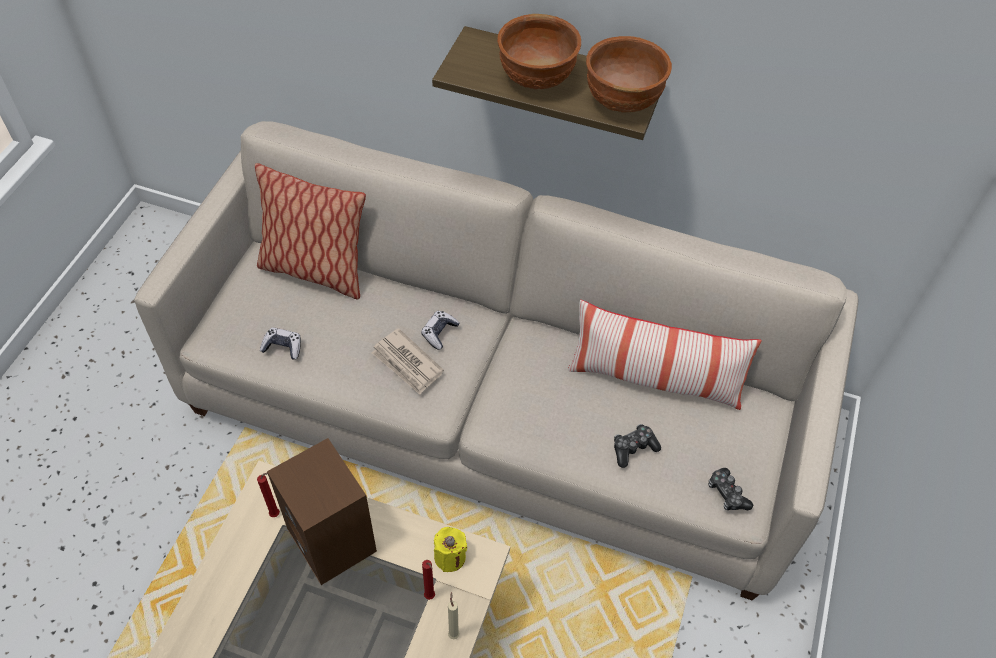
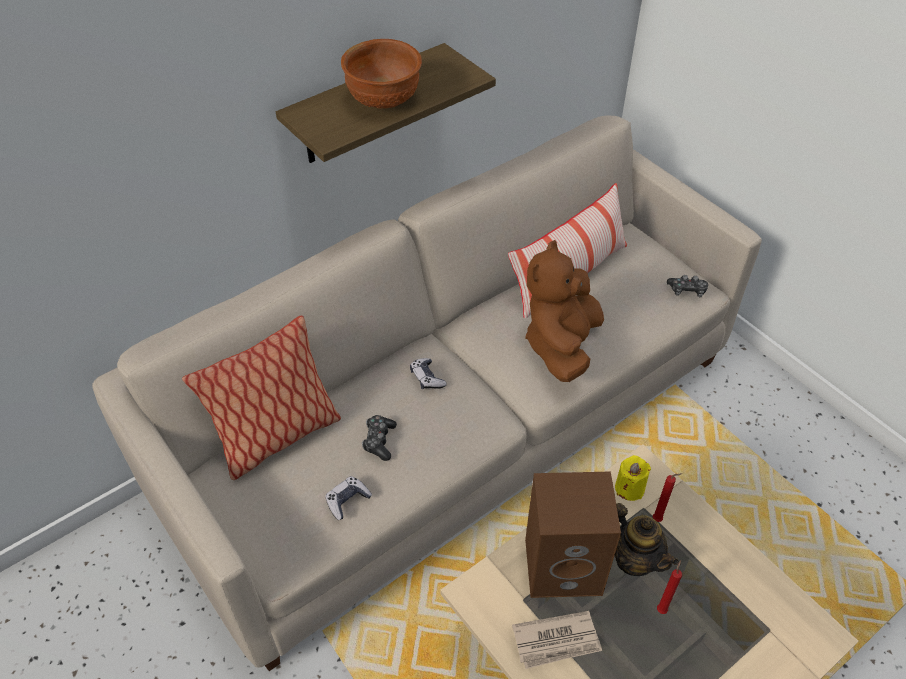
camera: 55 degrees left, 5 degrees down
(276, 514) = (508, 599): red candle -> red candle (662, 609)
(374, 595) = (634, 559): none -> teapot
(407, 364) = (442, 414): newspaper -> newspaper (557, 641)
(453, 633) = (699, 519): beige candle -> none
(555, 414) = (561, 345): none -> brown plush toy
(623, 101) = (453, 72): brown bowl -> none
(633, 448) = (621, 317): game controller -> game controller (379, 441)

